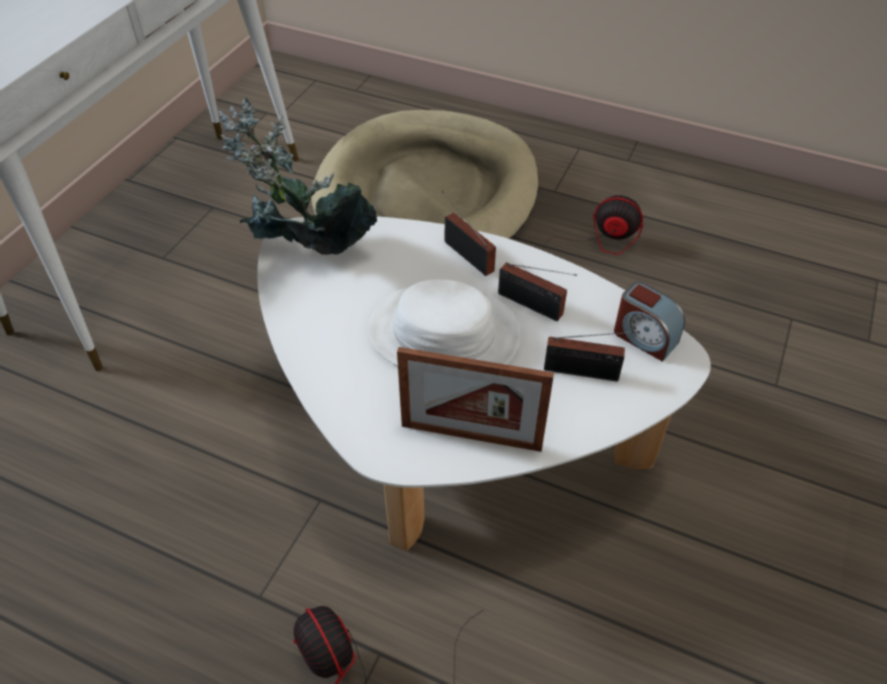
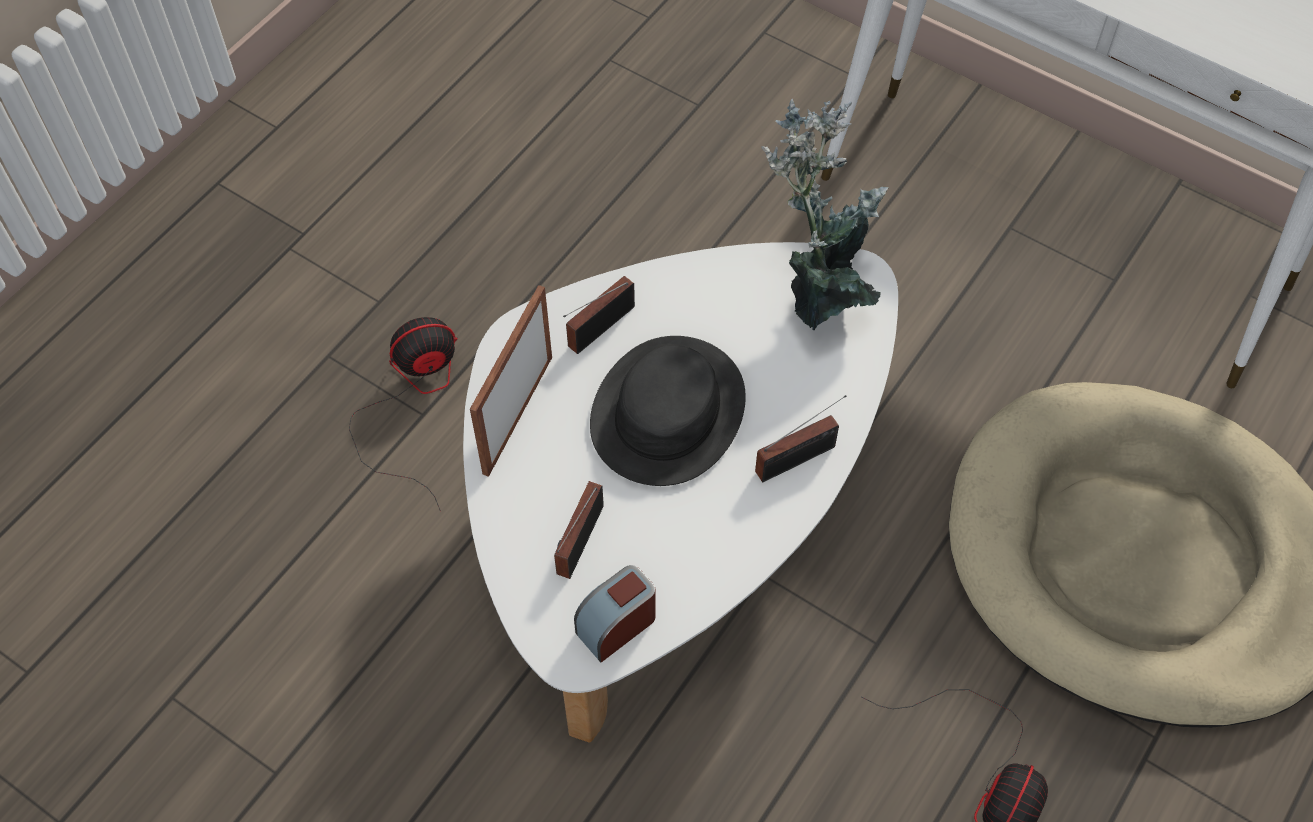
camera: 100 degrees right, 10 degrees up
(444, 333) = (667, 412): white hat -> black hat
(533, 306) = (693, 513): radio -> radio (597, 329)

